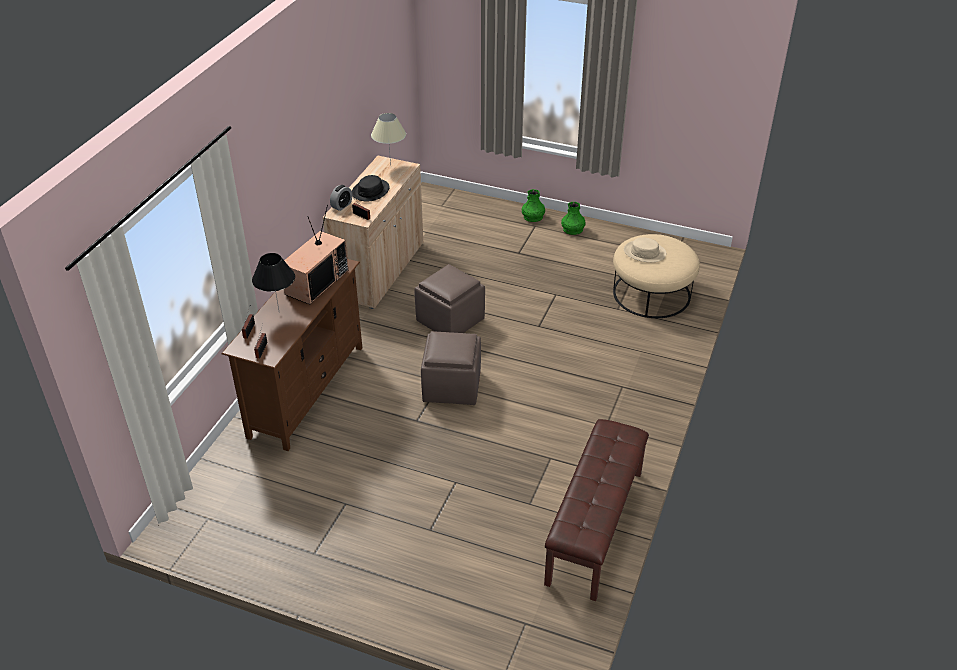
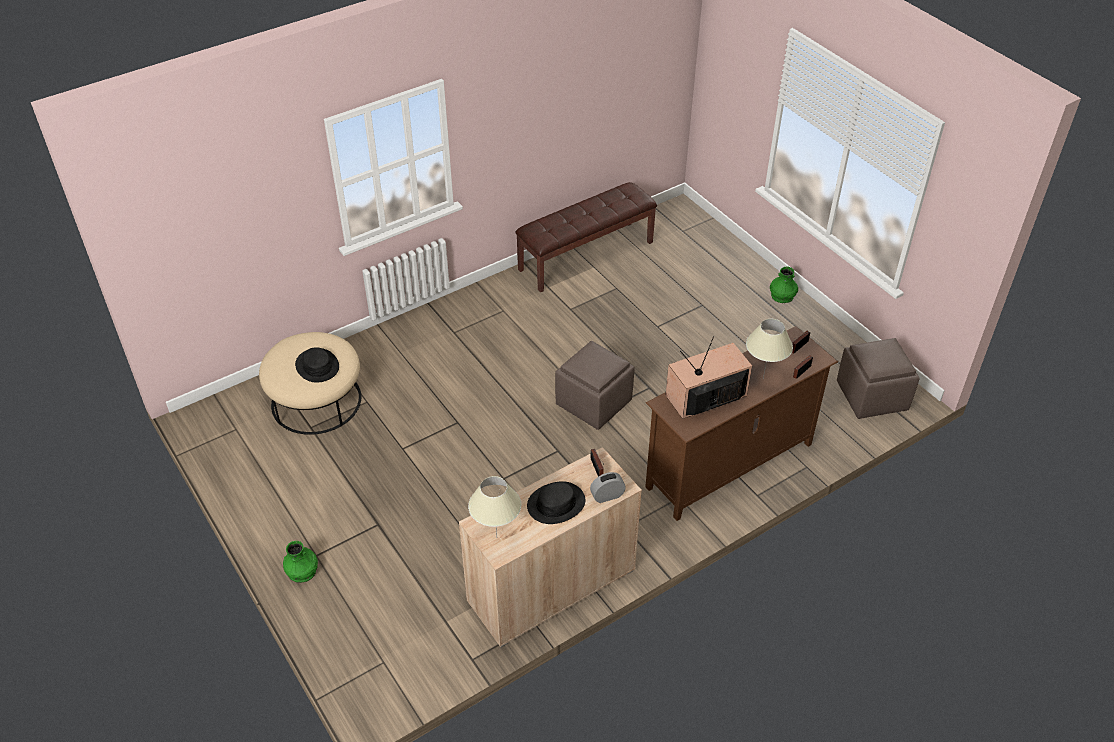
camera: 145 degrees left, 5 degrees up
(279, 312) = (763, 378): black table lamp -> beige table lamp
(450, 320) = (533, 474): brown ottoman -> brown ottoman (871, 397)
(573, 230) = (284, 524): green vase -> green vase (782, 295)
(644, 252) = (317, 366): beige hat -> black hat

